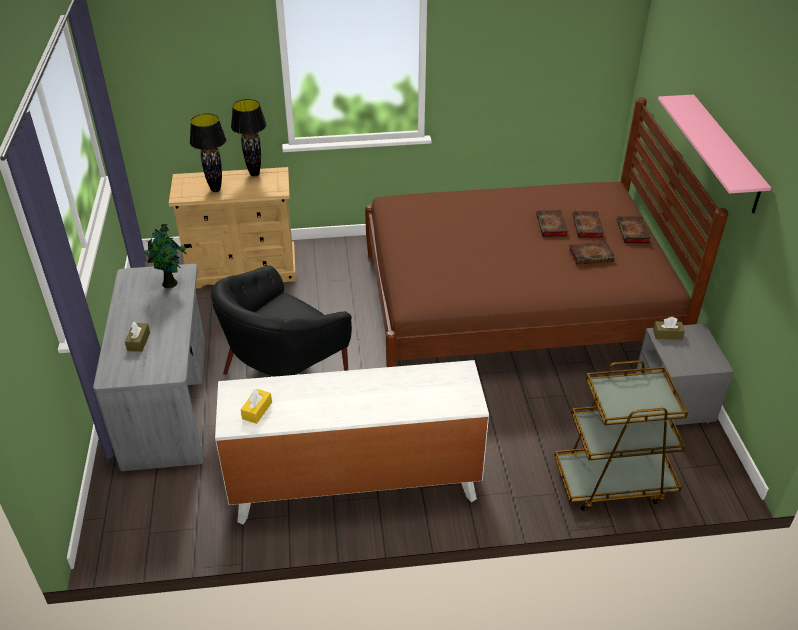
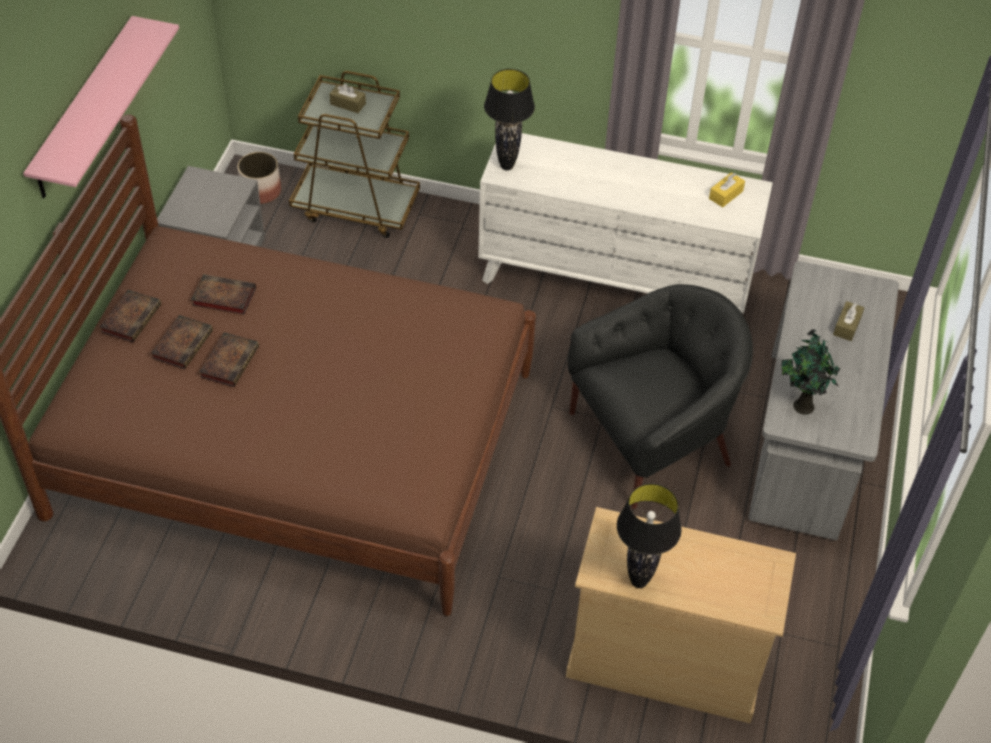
camera: 160 degrees left, 10 degrees up
(216, 190) = (712, 560): black table lamp -> black table lamp (506, 166)
(667, 334) = (211, 222): brown tissue box -> brown tissue box (348, 104)
(702, 469) = (261, 191): none -> planter

